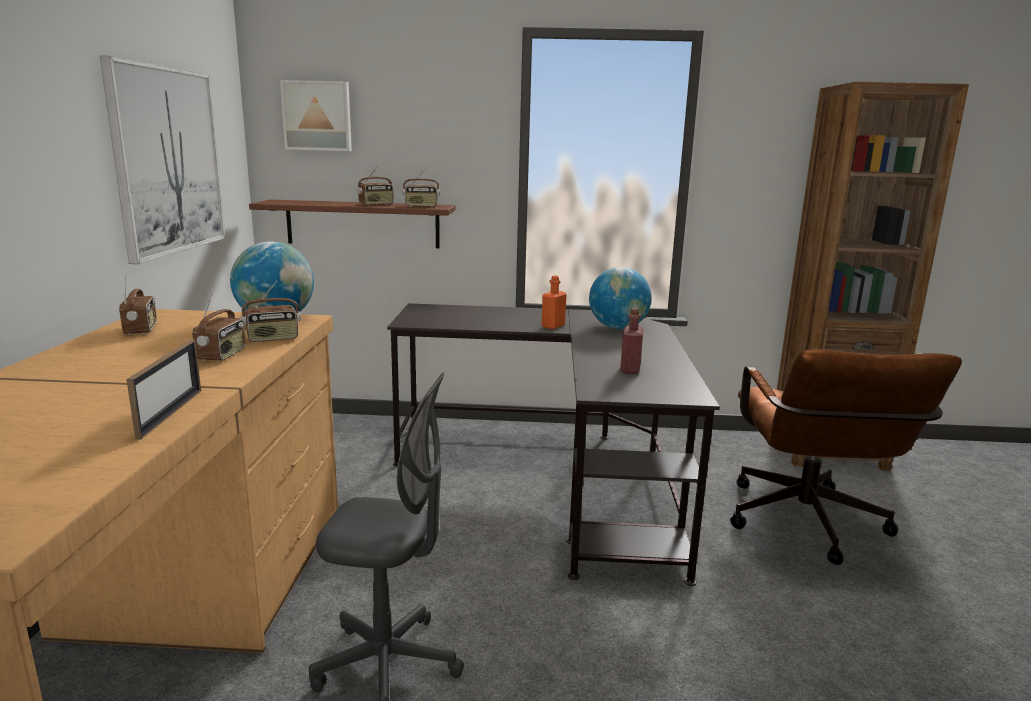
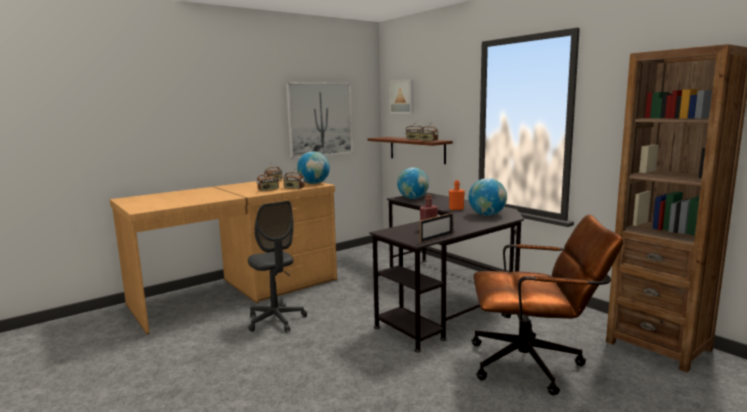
camera: 50 degrees right, 5 degrees down
(171, 413) = (217, 199): picture frame -> picture frame (436, 238)
(433, 319) = (413, 198): none -> globe
(808, 527) = (535, 364): brown office chair -> brown office chair turned 135 degrees counterclockwise

